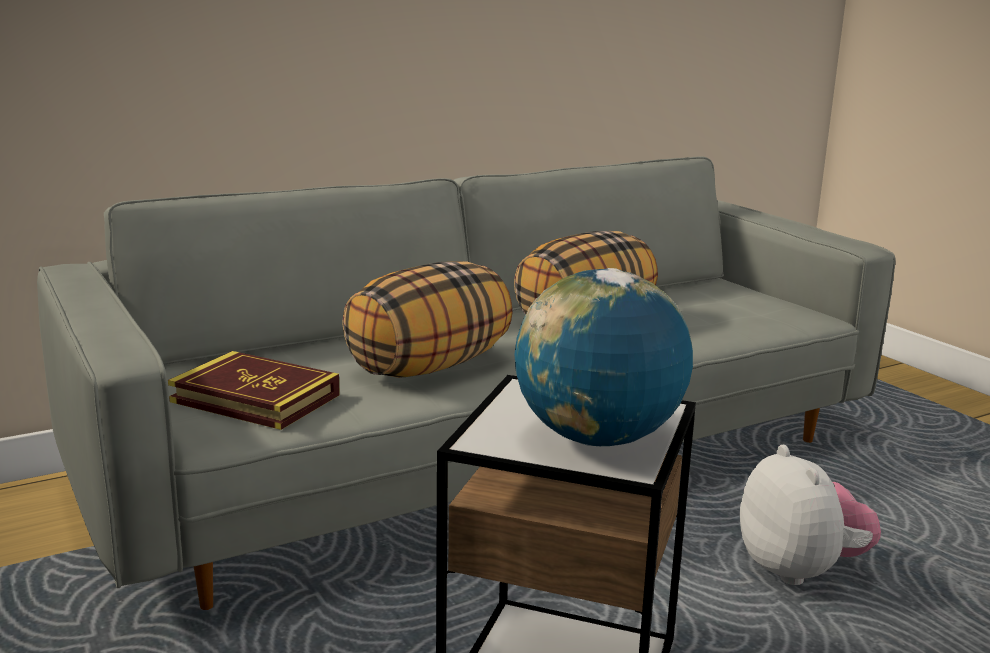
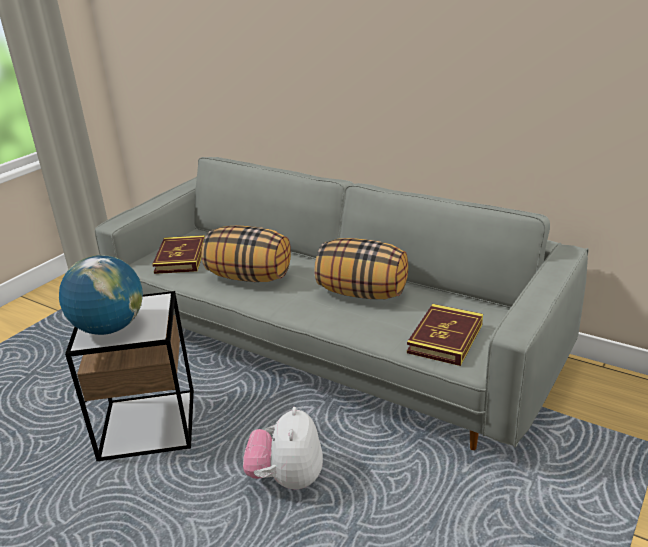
camera: 65 degrees right, 10 degrees up
(750, 313) = (445, 338): none -> book
(799, 571) = (287, 478): plush toy -> plush toy turned 135 degrees clockwise

